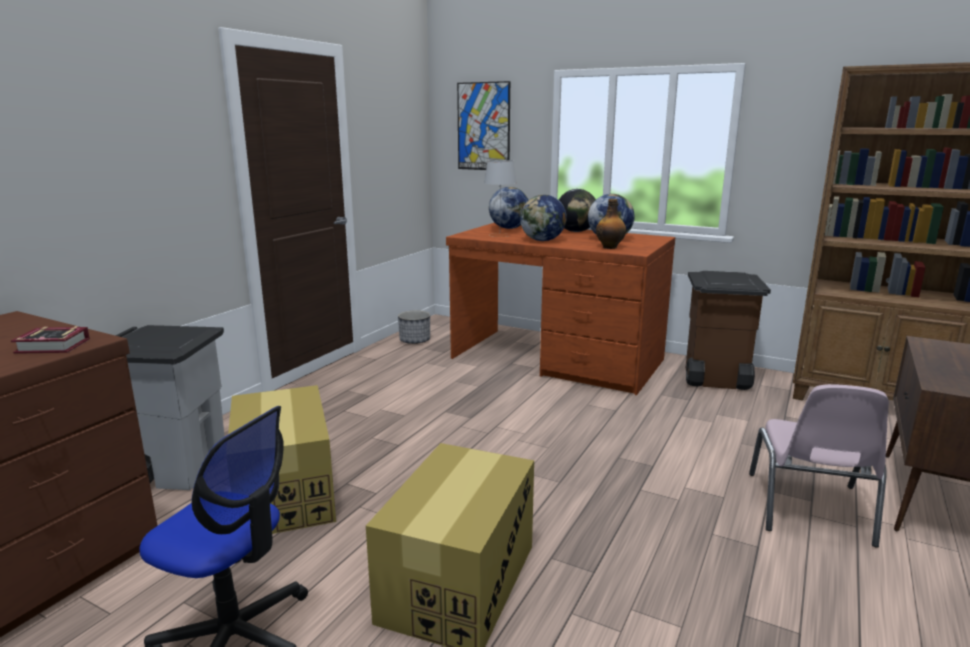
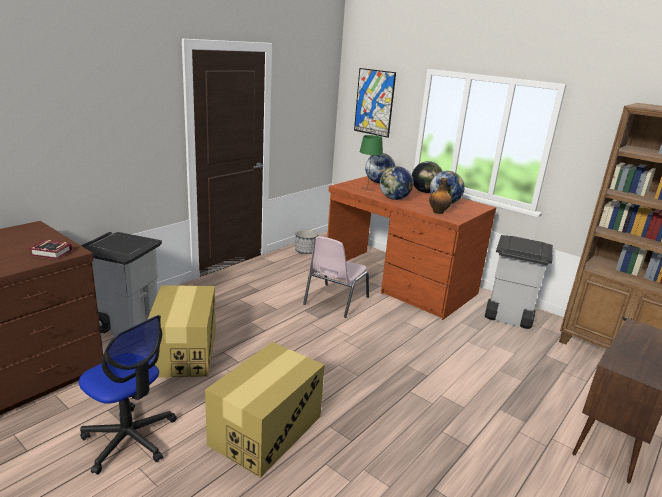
camera: 10 degrees right, 5 degrees up
(499, 235) = (367, 189): grey table lamp -> green table lamp
(714, 380) = (507, 317): brown trash can -> grey trash can
(809, 509) = (520, 427): pink chair -> pink chair (335, 301)

